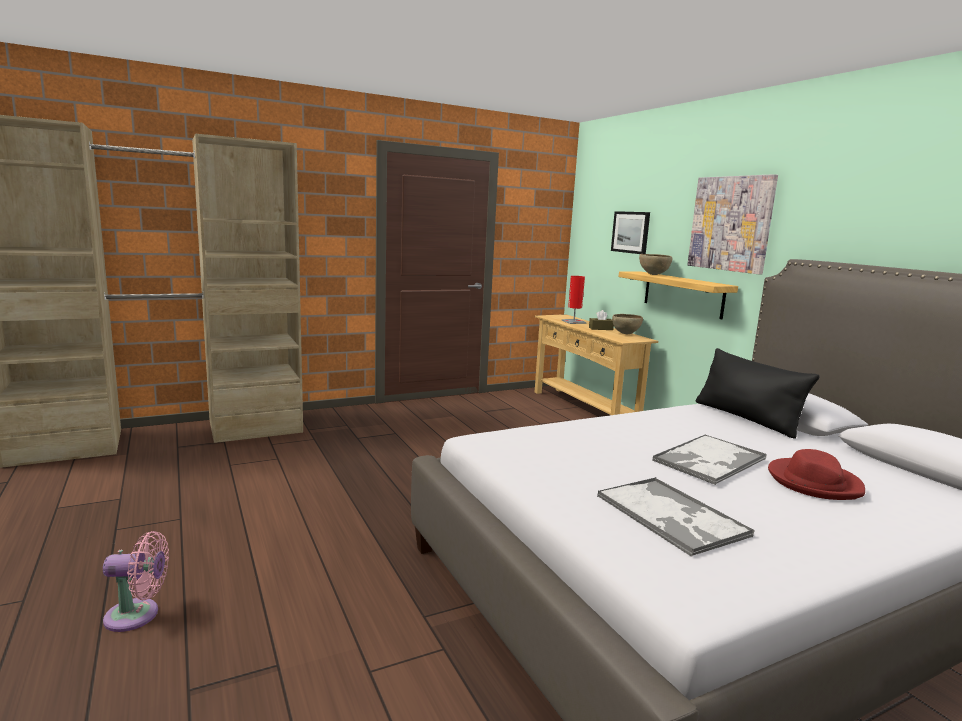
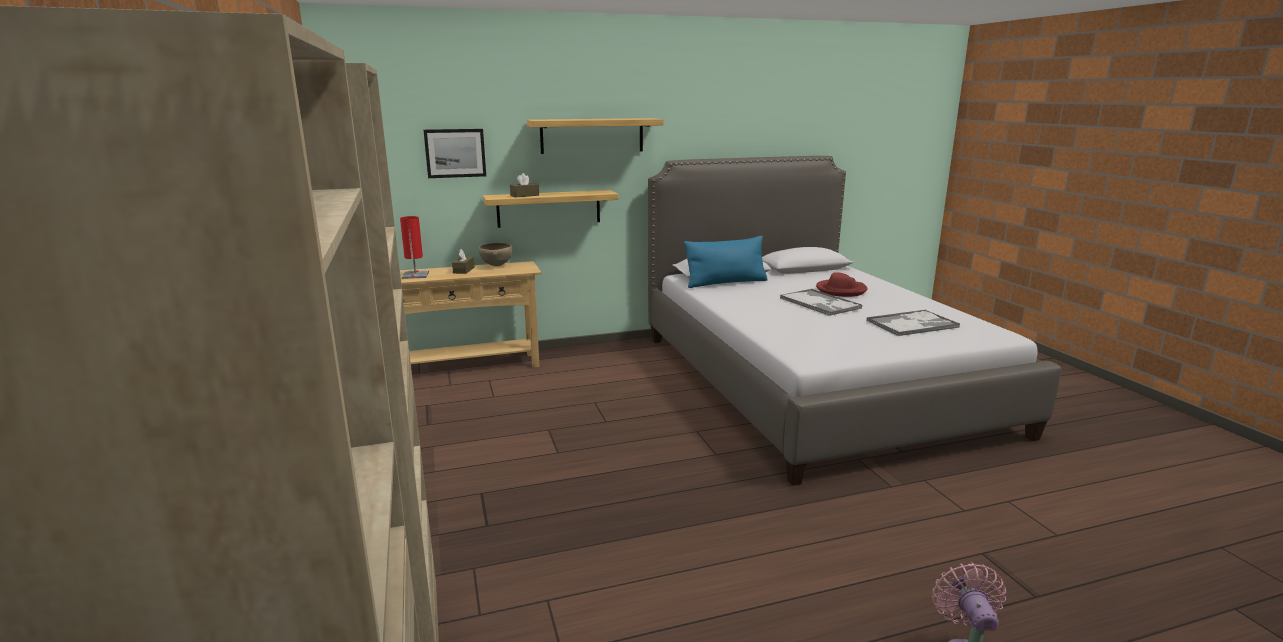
camera: 80 degrees left, 5 degrees up
(653, 275) = (524, 195): brown bowl -> brown tissue box
(731, 223) = (592, 135): picture -> shelf
(746, 418) = (726, 283): black pillow -> blue pillow

